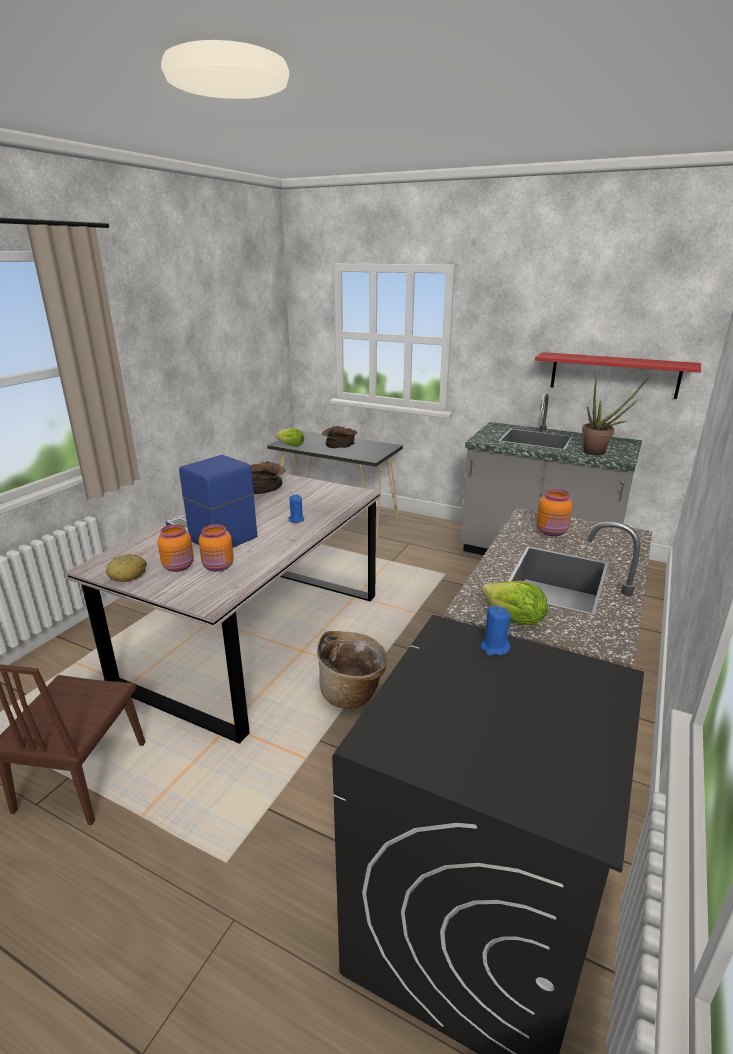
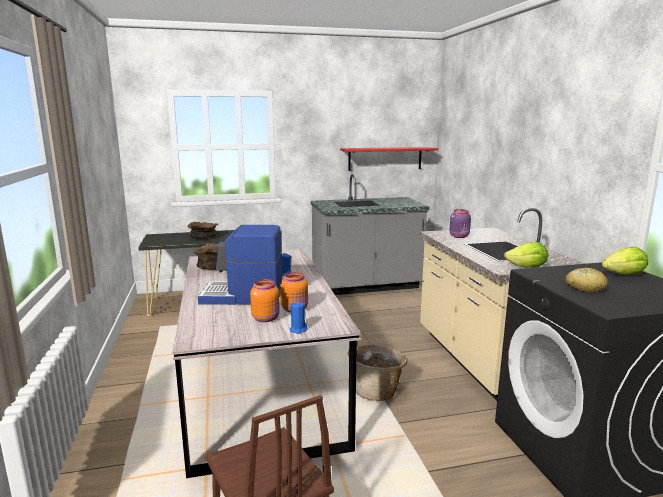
camera: 40 degrees left, 10 degrees down
(128, 574) = (236, 334): bread -> bread (584, 287)
(291, 445) = (162, 244): lettuce -> lettuce (623, 275)
(494, 647) = (561, 270): blue candle -> blue candle (298, 330)
(552, 532) = (459, 236): orange jar -> purple jar
(599, 452) = (401, 204): potted plant -> none

